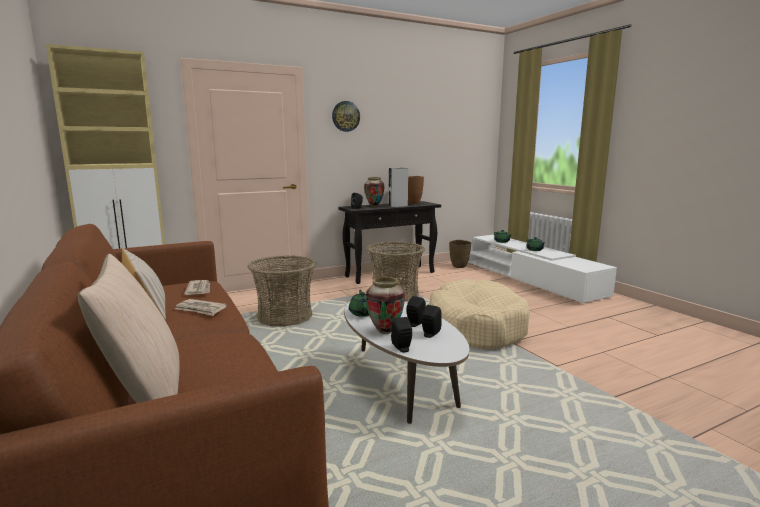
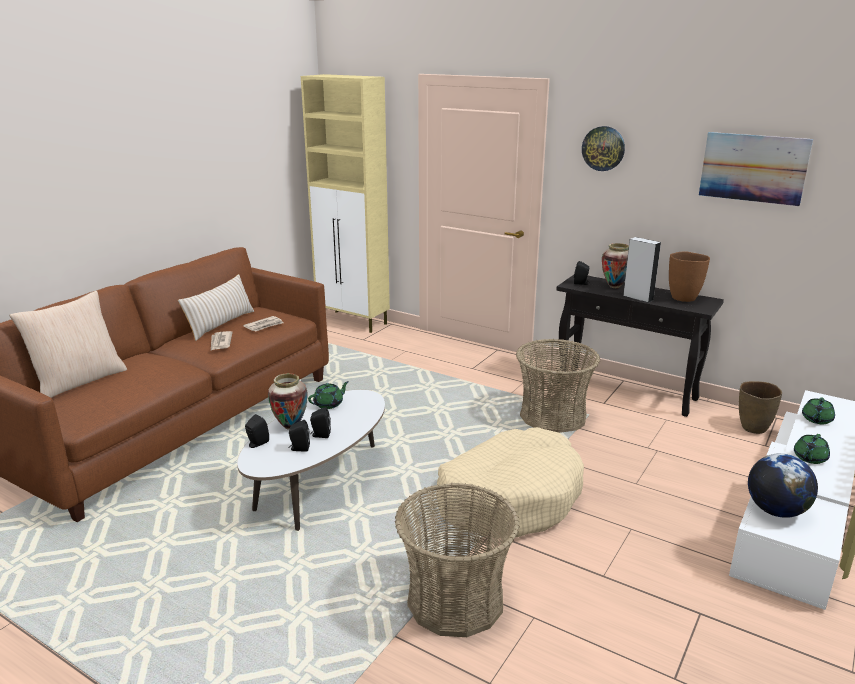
camera: 60 degrees right, 10 degrees up
(284, 317) = (411, 382): basket -> basket (455, 600)
(426, 122) = (753, 168): none -> picture
(574, 265) = (775, 511): none -> globe

